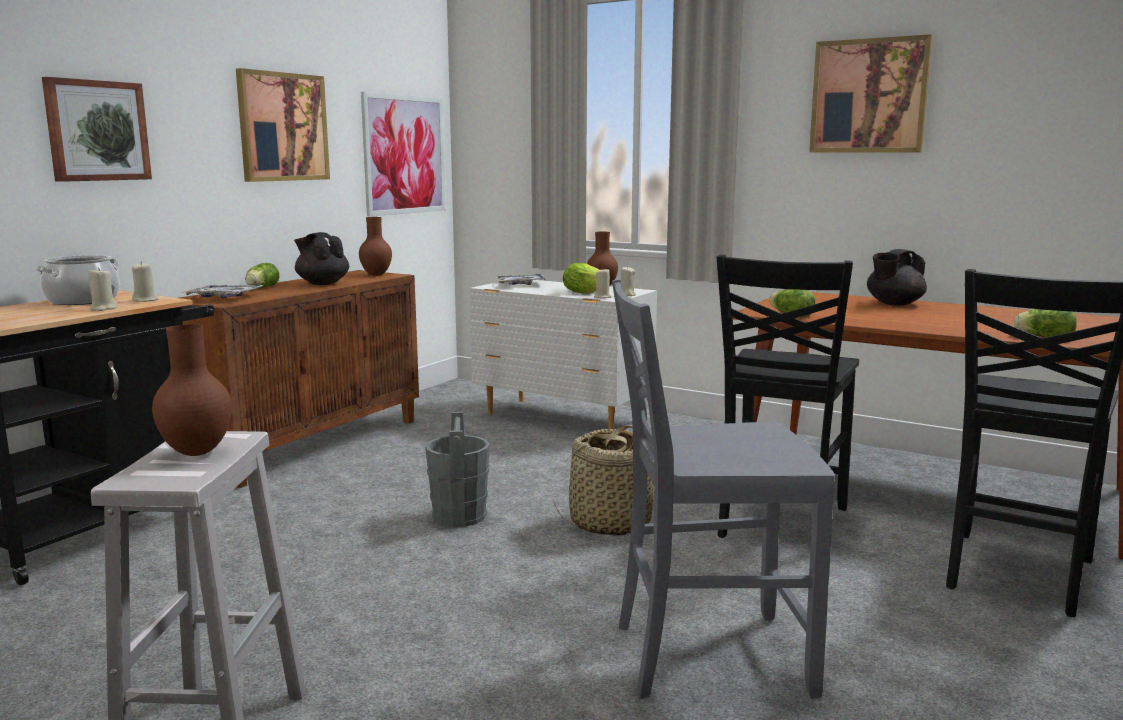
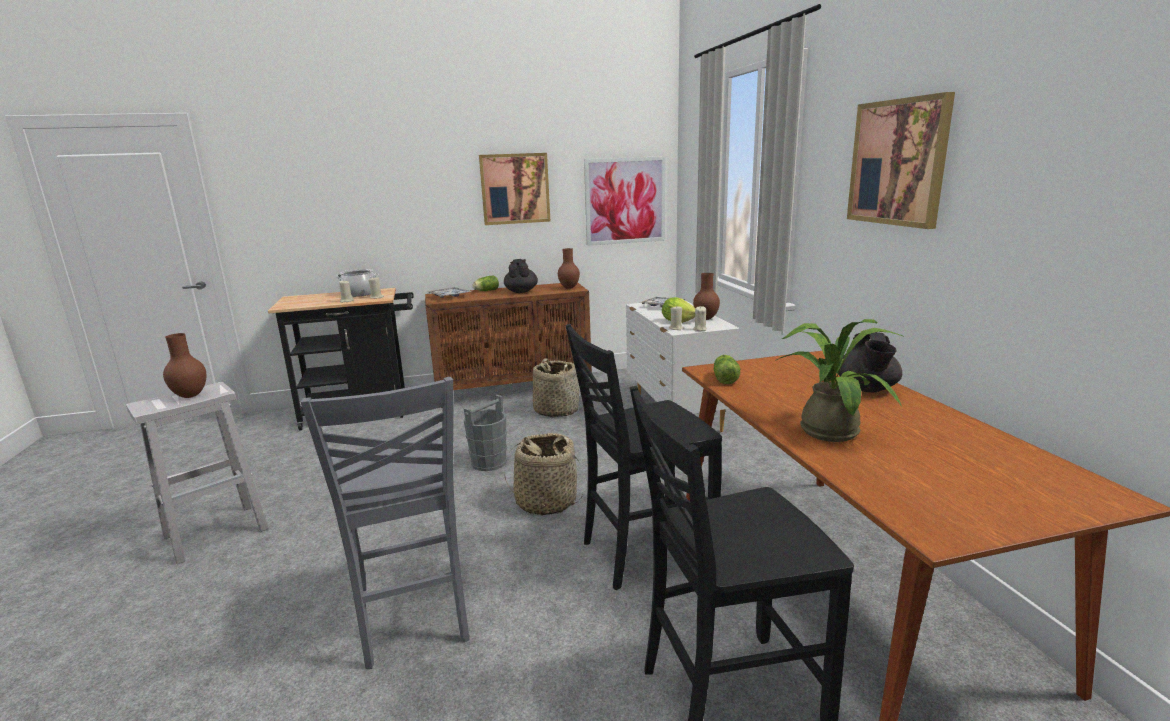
camera: 45 degrees right, 5 degrees up
(97, 131) = (386, 200): picture -> none
(421, 449) = (556, 410): none -> basket
(706, 656) = (413, 614): grey chair -> grey chair turned 150 degrees counterclockwise
(893, 304) = (867, 389): black teapot -> black teapot turned 90 degrees counterclockwise
(949, 324) = (827, 428): none -> potted plant
(1042, 337) = (868, 473): lettuce -> none

